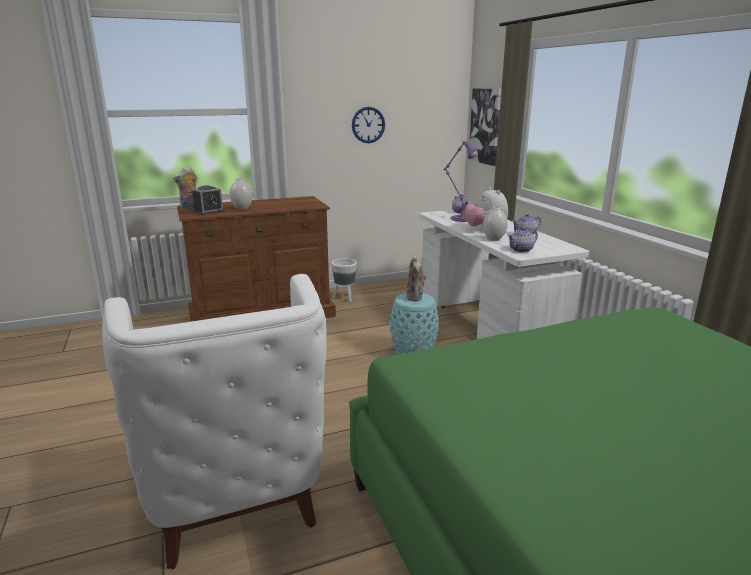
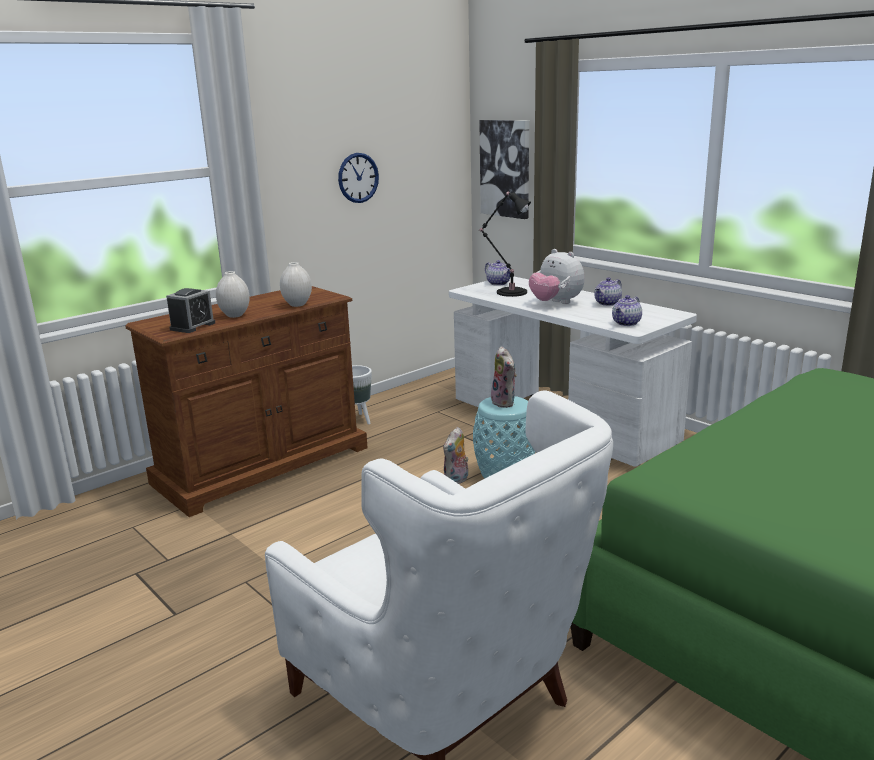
camera: 20 degrees left, 0 degrees up
(191, 209) = (157, 325): plush toy -> plush toy (457, 481)
(460, 218) = (509, 292): purple table lamp -> black table lamp
(493, 239) = (580, 314): white vase -> white vase (297, 305)

